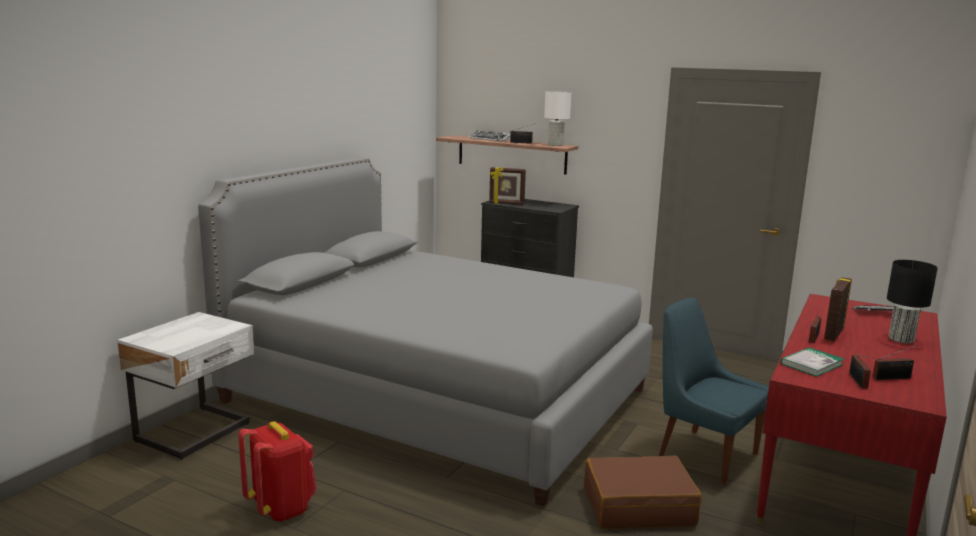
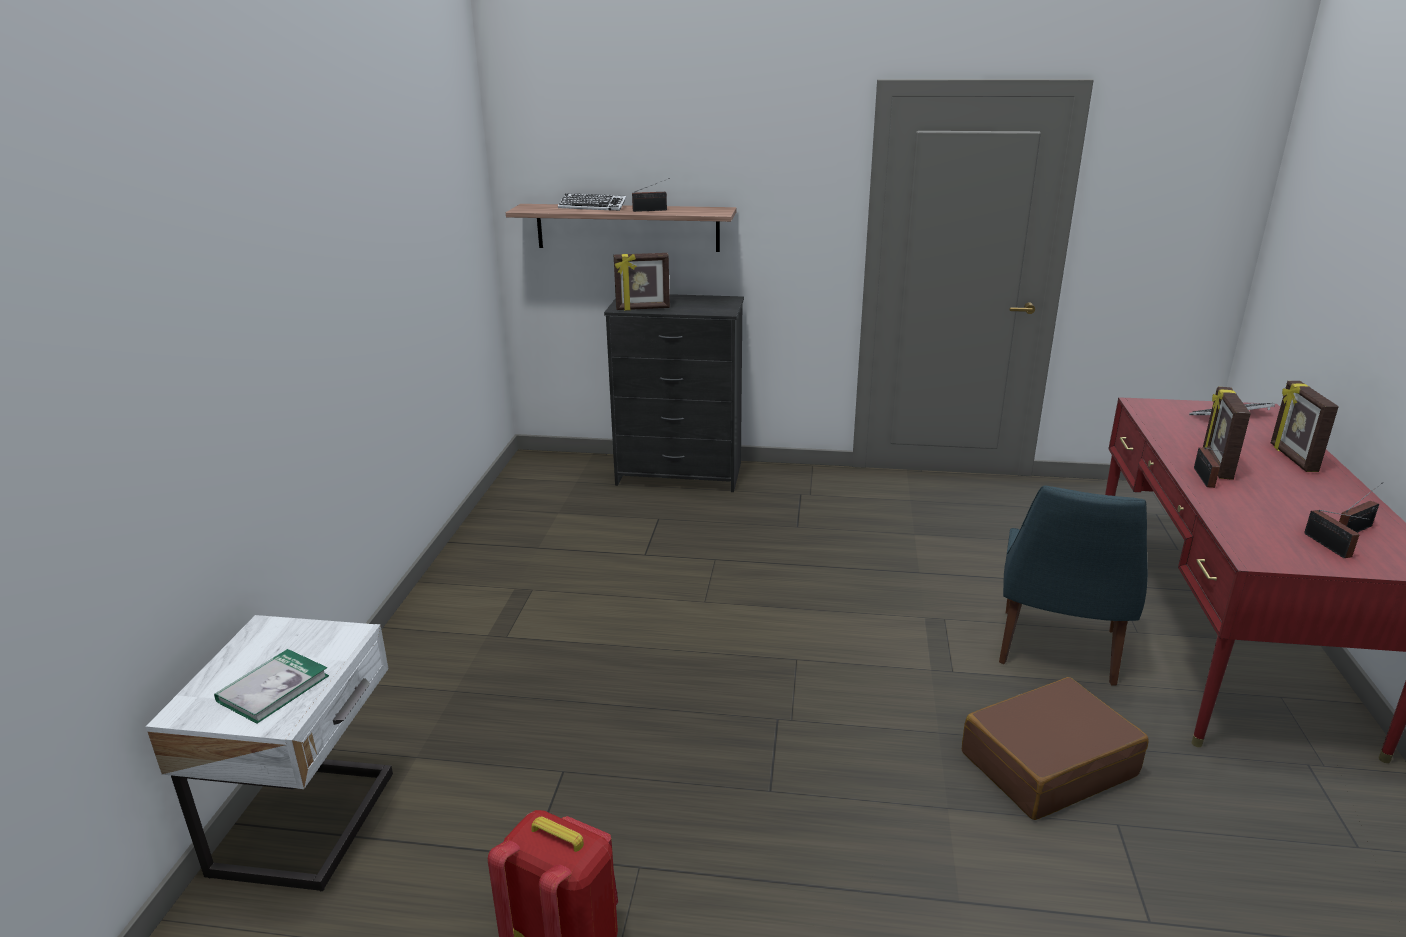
camera: 20 degrees left, 10 degrees up
(438, 396) = (651, 639): grey bed -> none
(555, 145) = (704, 210): white table lamp -> none
(704, 454) = (1057, 650): blue chair -> blue chair turned 90 degrees counterclockwise
(811, 364) = (1251, 528): book -> book (273, 688)
(902, 339) = (1292, 458): black table lamp -> picture frame

